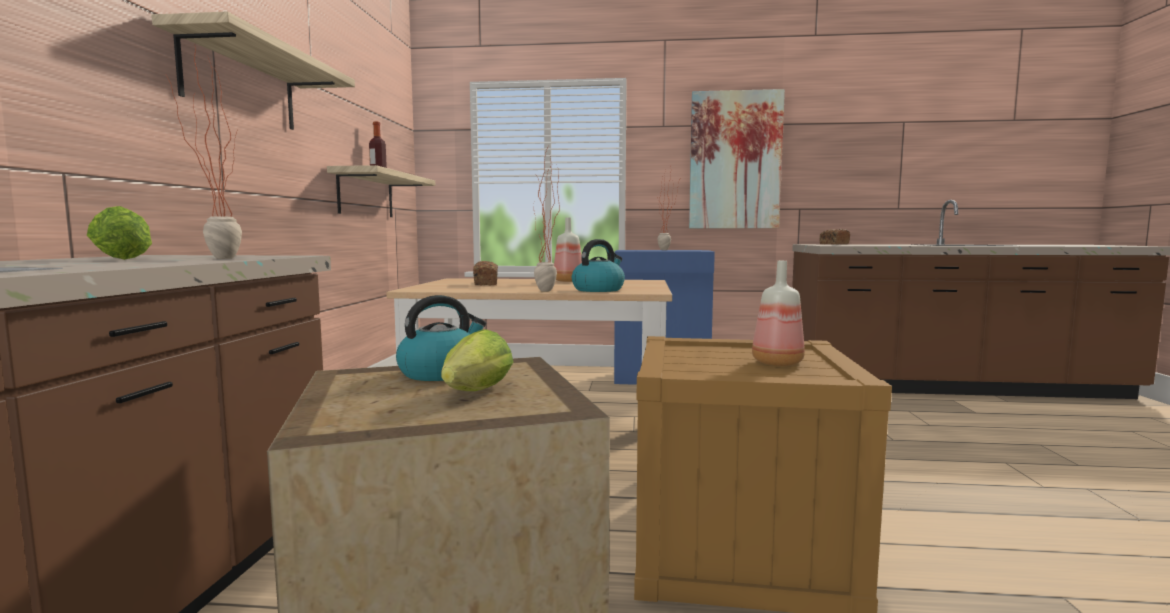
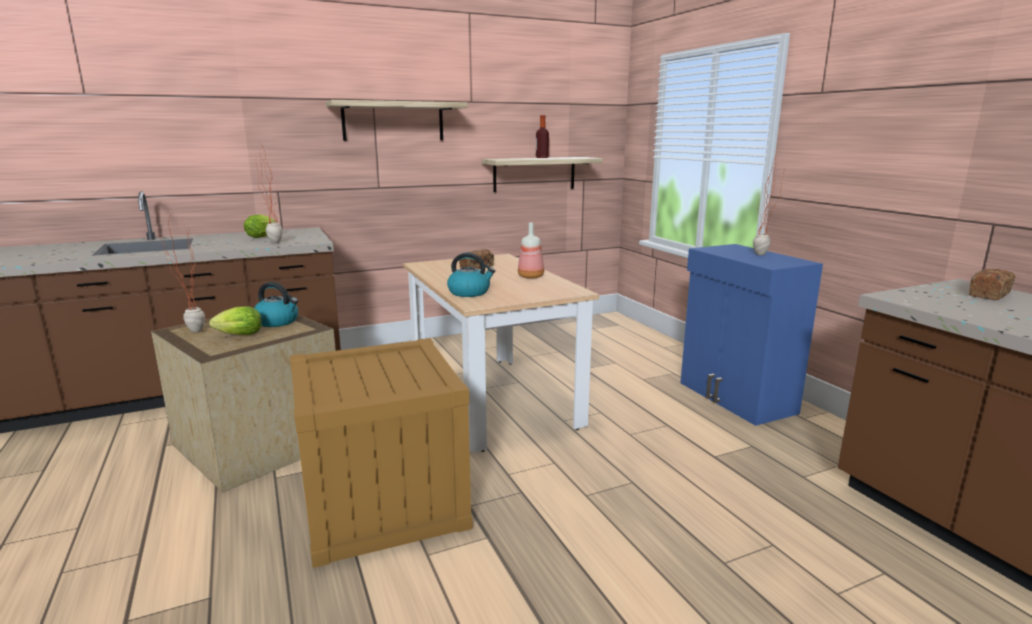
camera: 60 degrees right, 10 degrees up
(546, 291) = (439, 285): potted plant -> potted plant (189, 332)
(735, 160) = (901, 141): picture -> none
(776, 363) = (373, 383): bottle -> none

